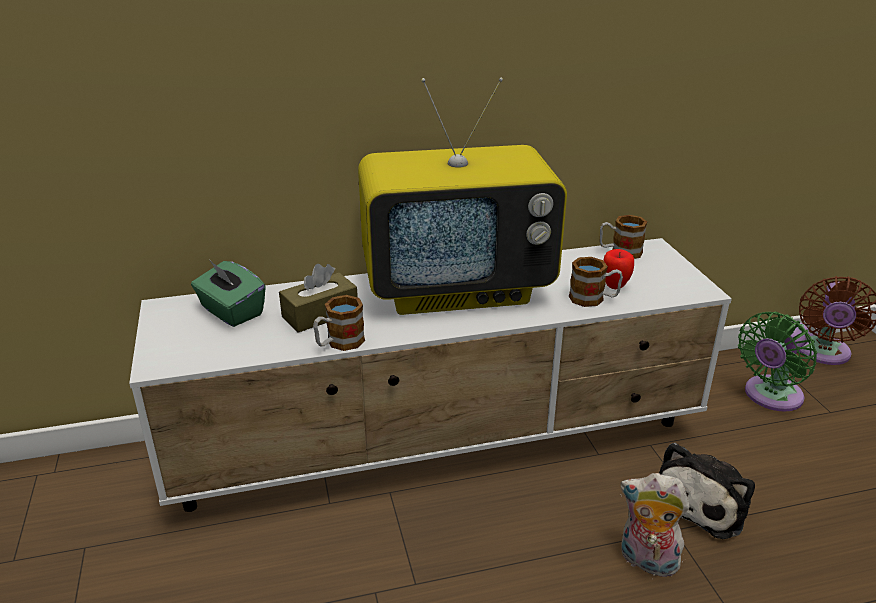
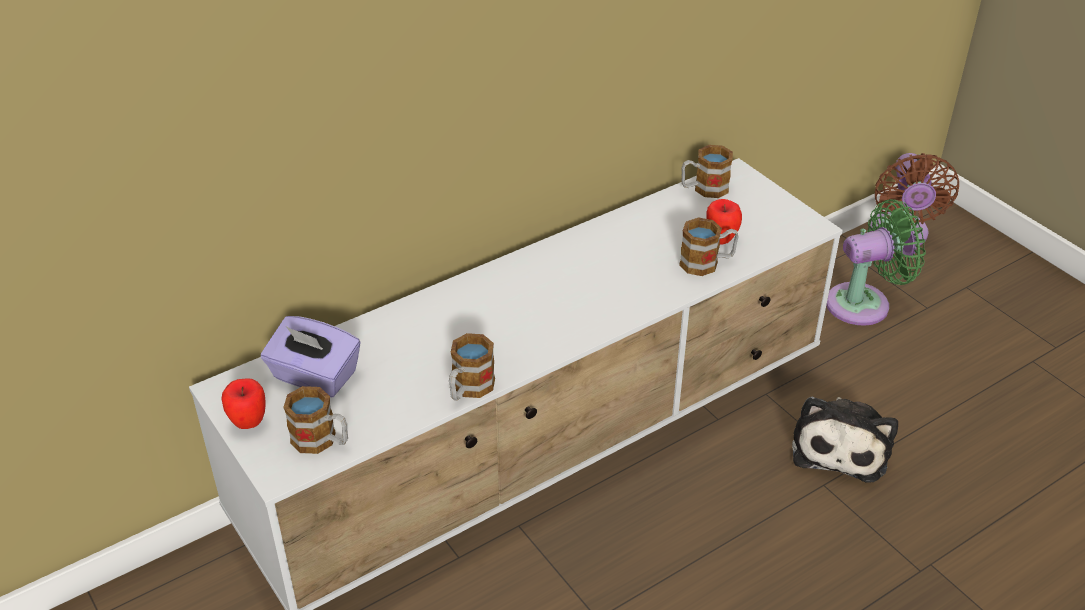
camera: 20 degrees left, 10 degrees up
(161, 330) = (249, 423): none -> apple
(202, 352) = (321, 441): none -> mug
(231, 311) = (314, 377): green tissue box -> purple tissue box
(320, 314) = (422, 355): brown tissue box -> none
(458, 288) = (555, 282): television -> none
(646, 561) = (810, 526): plush toy -> none
(770, 396) = (864, 303): green fan -> green fan turned 135 degrees counterclockwise

